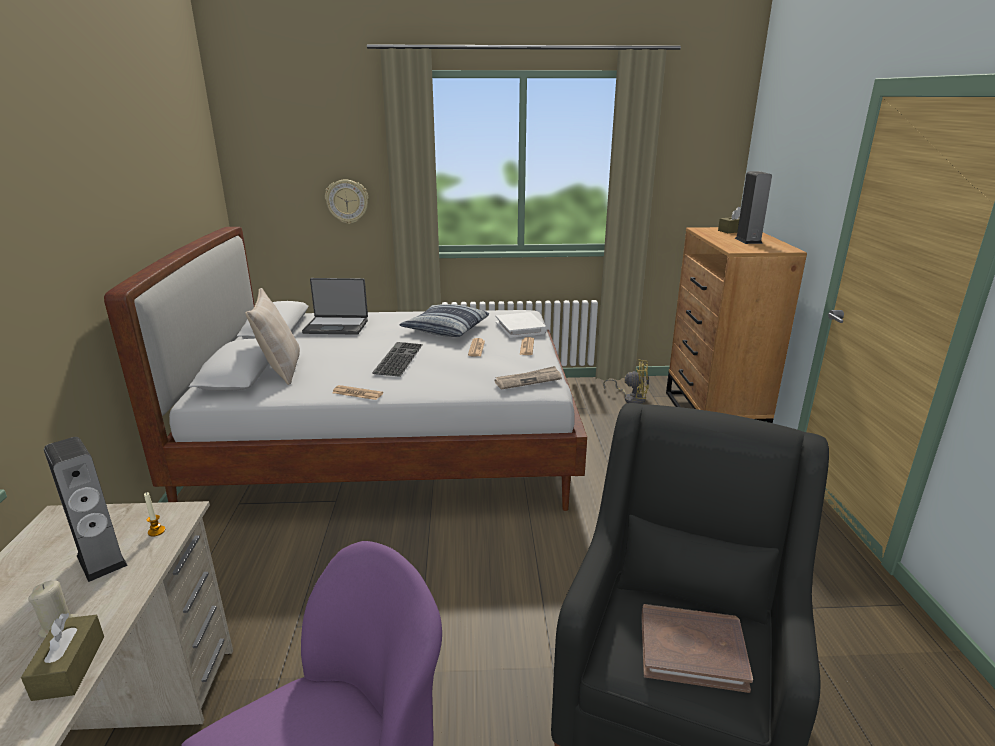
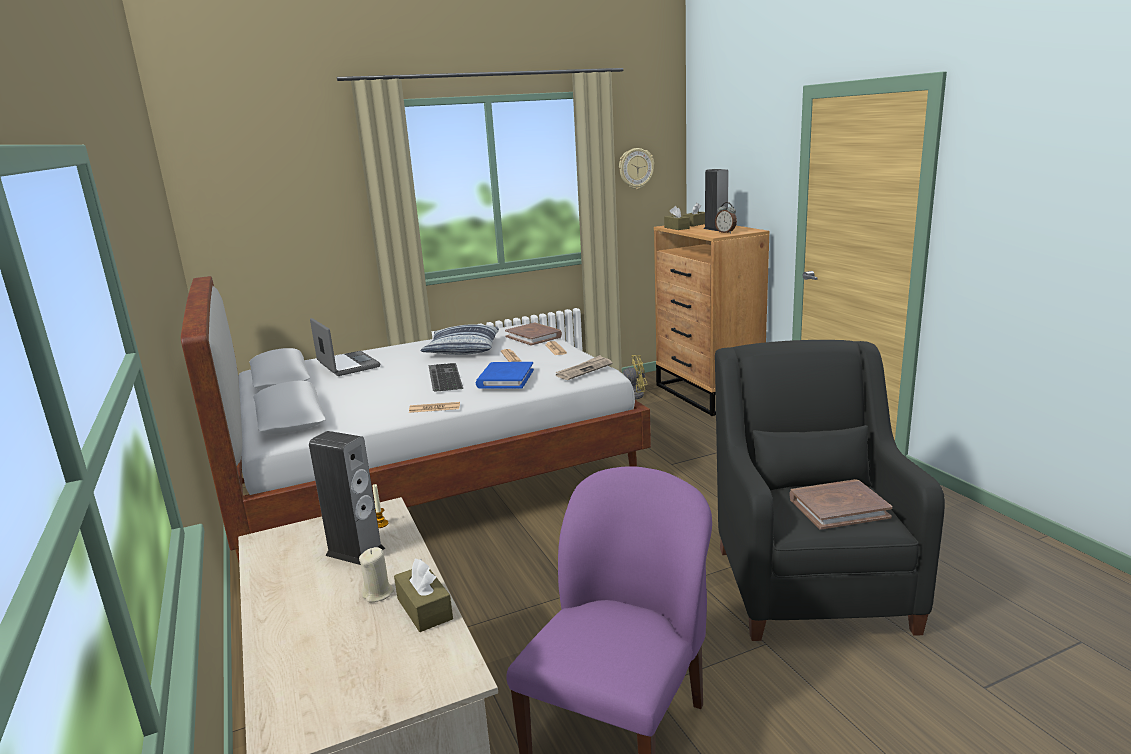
camera: 20 degrees left, 5 degrees down
(280, 369) = (330, 406): beige pillow -> none
(336, 326) = (347, 365): laptop -> laptop turned 105 degrees counterclockwise
(347, 201) = (321, 238): wall clock -> wall clock (635, 168)
(446, 374) = (505, 378): none -> blue book
(520, 327) = (533, 337): white book -> brown book
(707, 233) = (676, 228): none -> brown tissue box
(753, 247) = (726, 232): none -> alarm clock

